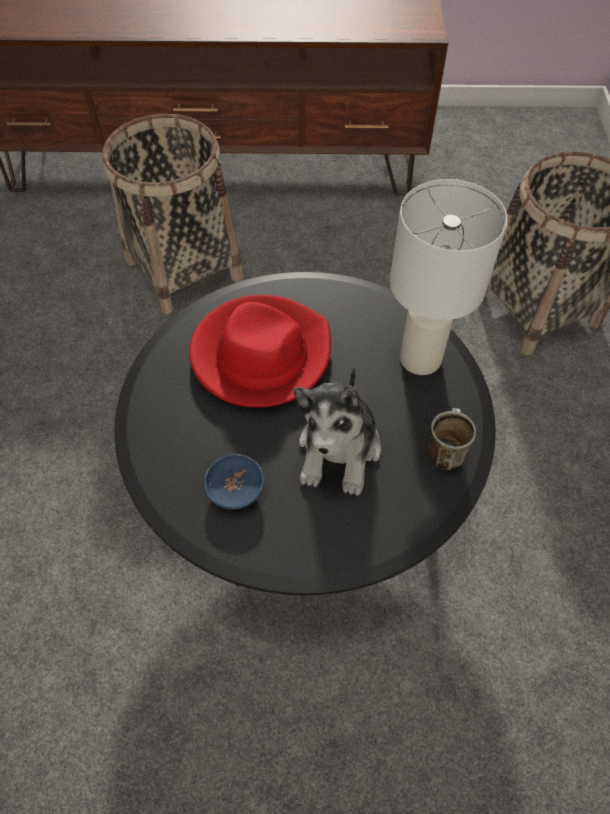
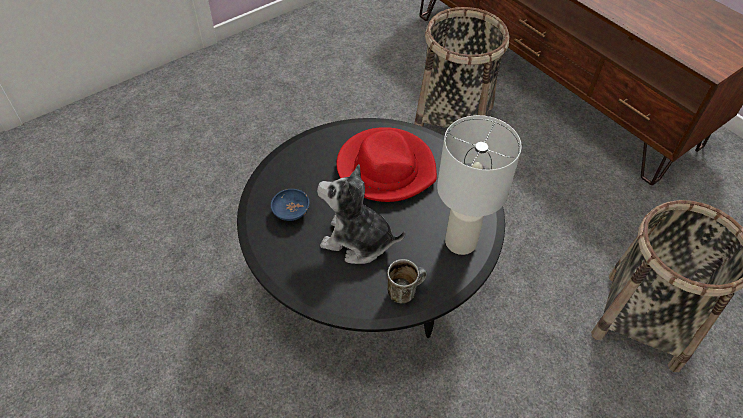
camera: 50 degrees right, 5 degrees down
(339, 450) = (357, 241): plush toy -> plush toy turned 45 degrees clockwise

